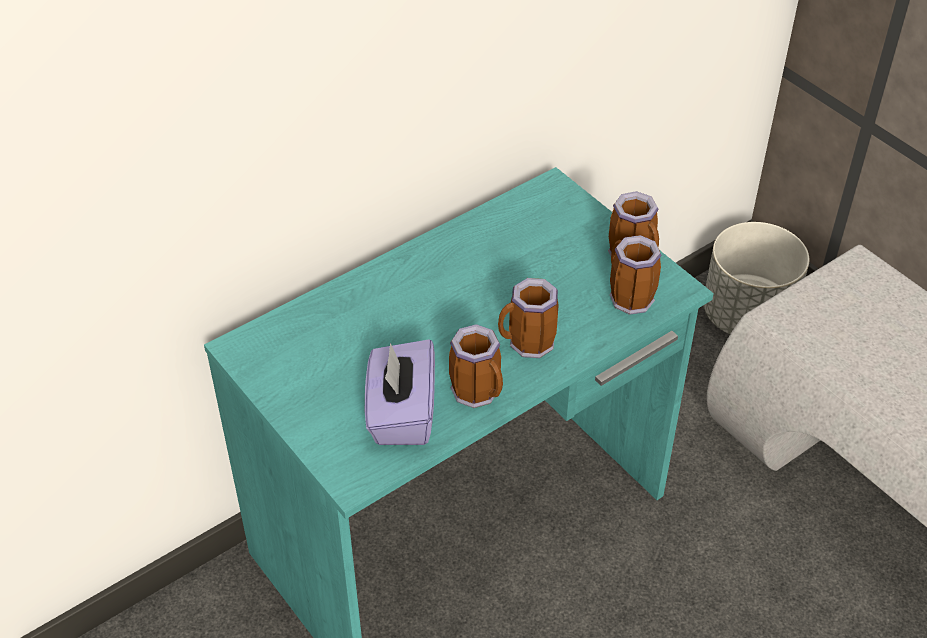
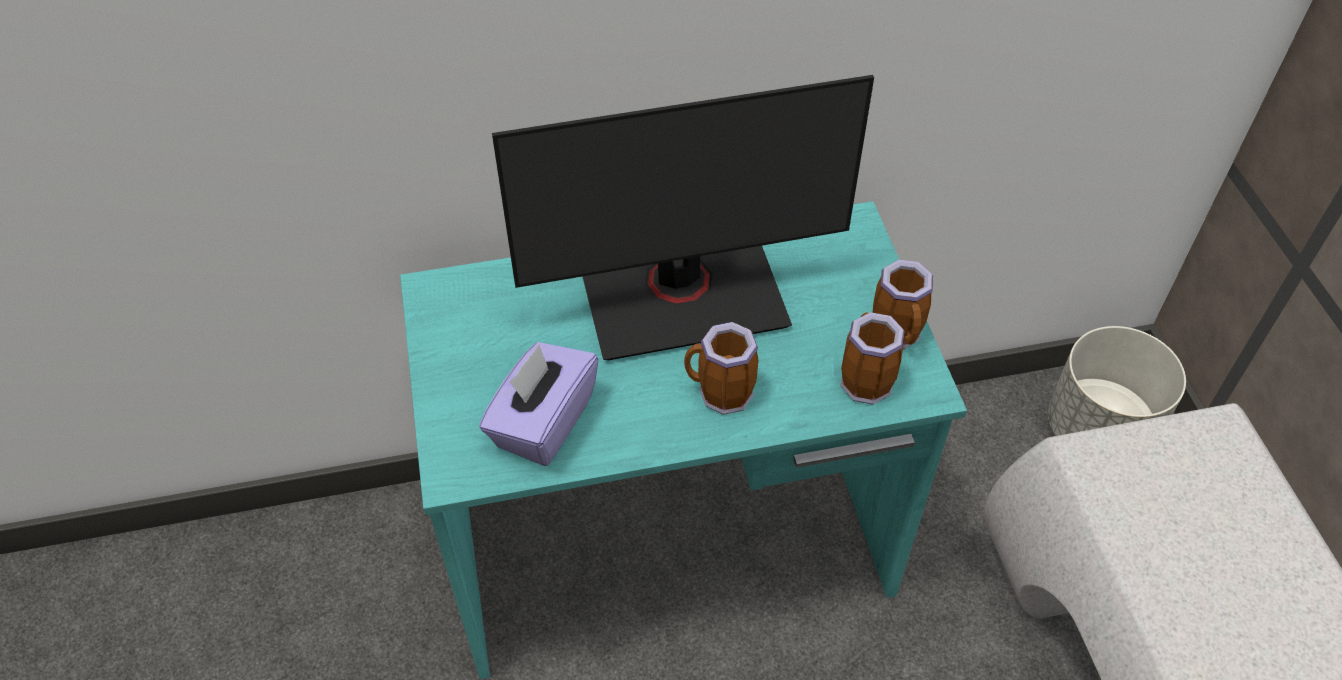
camera: 25 degrees right, 5 degrees up
(452, 282) = (682, 295): none -> monitor
(479, 393) = (636, 430): mug -> none

